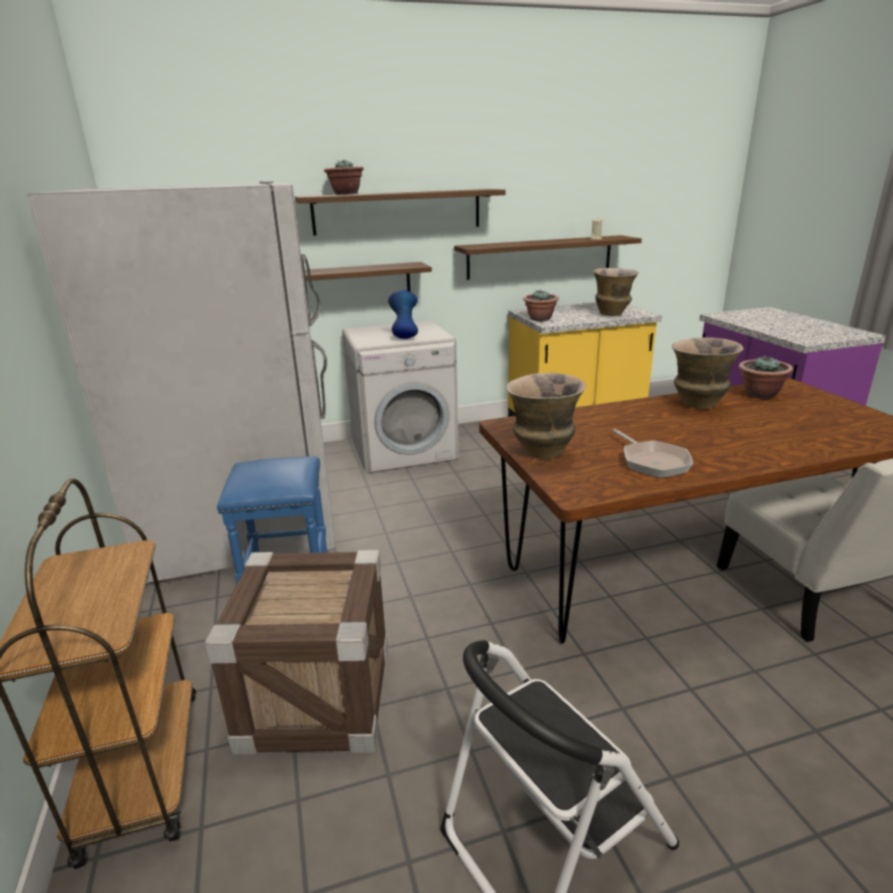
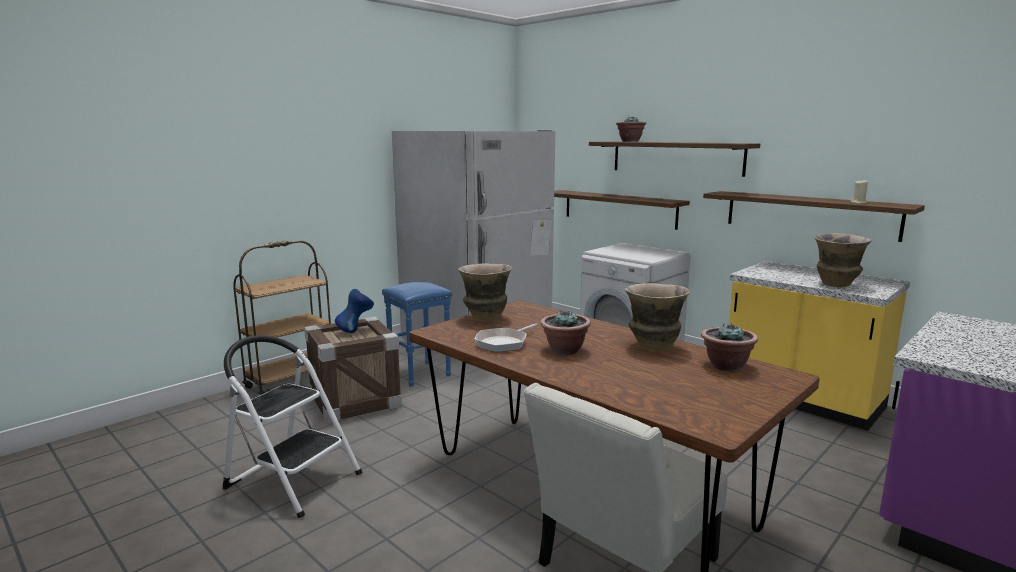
camera: 60 degrees right, 10 degrees down
(404, 337) = (628, 254): blue vase -> blue vase (356, 331)
(540, 319) = (755, 270): potted plant -> potted plant (564, 350)

